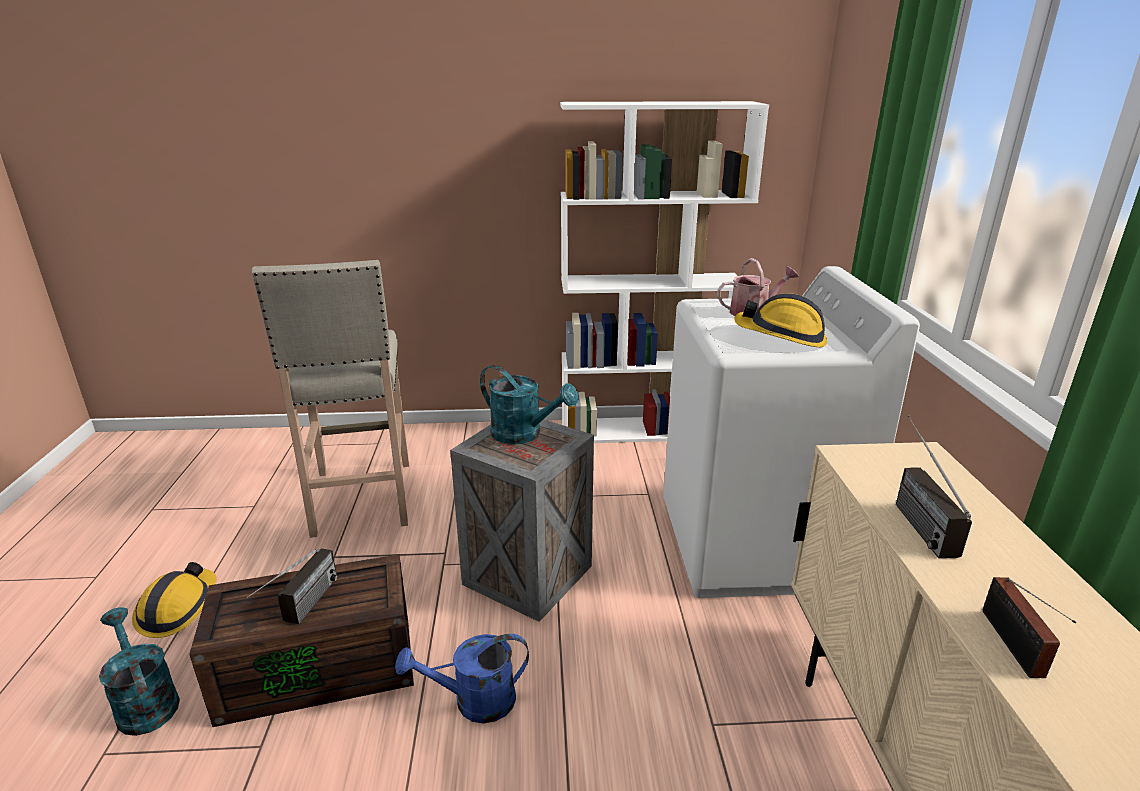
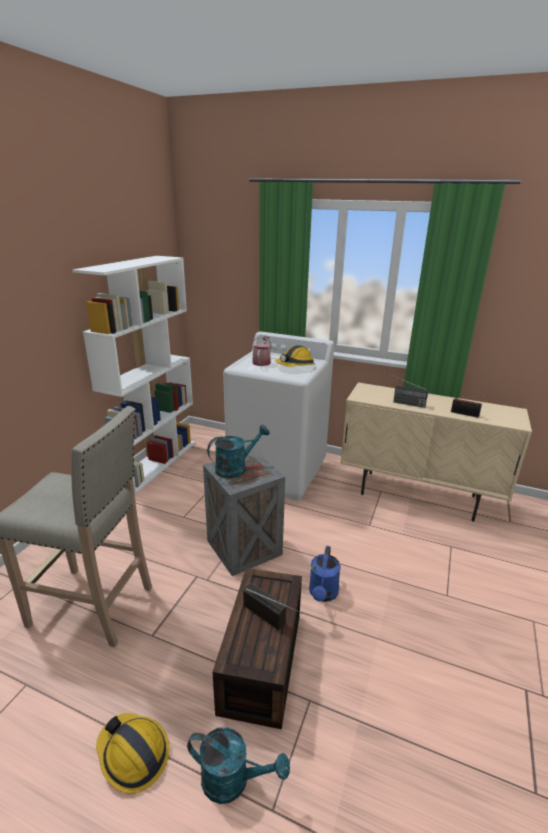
camera: 65 degrees left, 0 degrees up
(144, 702) = (233, 780): turquoise watering can -> turquoise watering can turned 150 degrees counterclockwise

